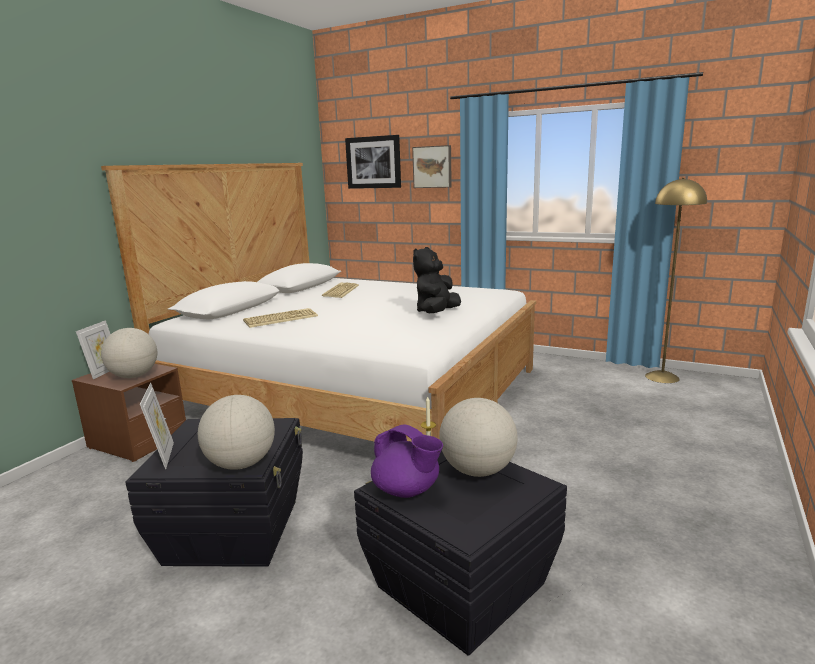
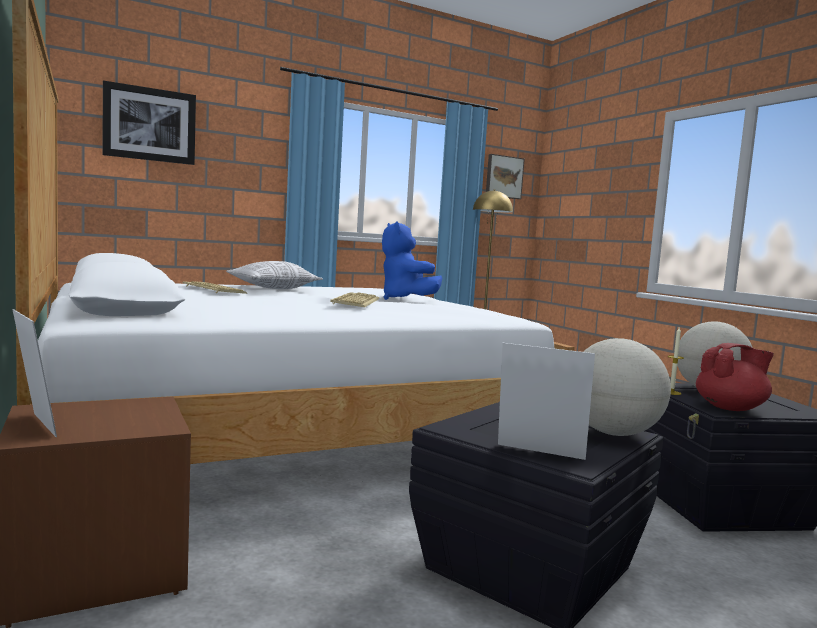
camera: 55 degrees left, 10 degrees down
(134, 376) = (136, 417): globe -> none
(281, 318) = (271, 308): keyboard -> keyboard (355, 301)
(389, 290) = (272, 288): none -> pillow
(407, 490) = (731, 408): purple teapot -> red teapot
(432, 167) = (242, 145): picture -> picture (503, 177)
(436, 313) = (405, 299): black plush toy -> blue plush toy

